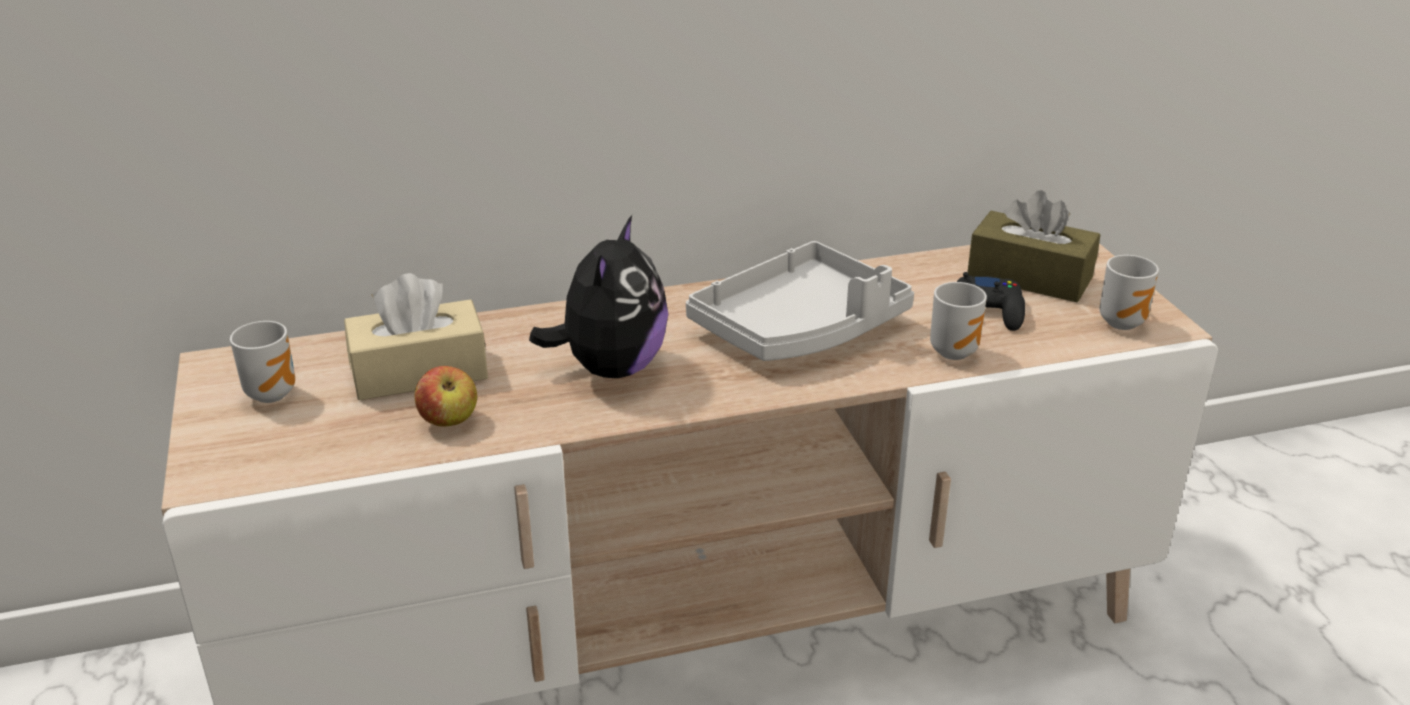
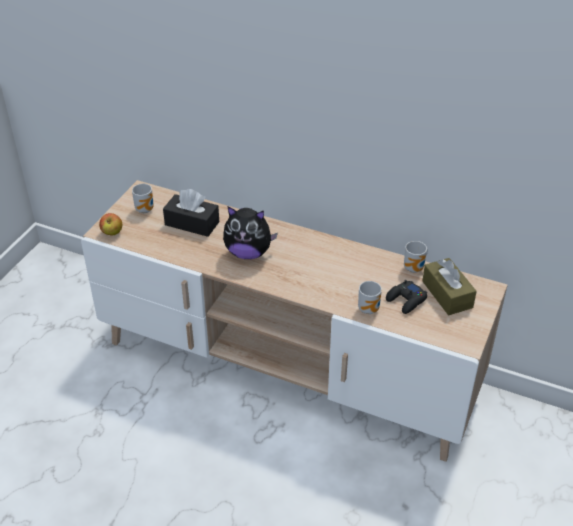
camera: 40 degrees right, 10 degrees up
(419, 372) = (192, 223): beige tissue box -> black tissue box
(449, 421) = (181, 247): apple -> apple (112, 232)
(611, 368) = (248, 253): plush toy -> plush toy turned 45 degrees clockwise
(800, 328) = (329, 270): grey tray -> none
(1123, 322) = (453, 333): mug -> mug (415, 268)

